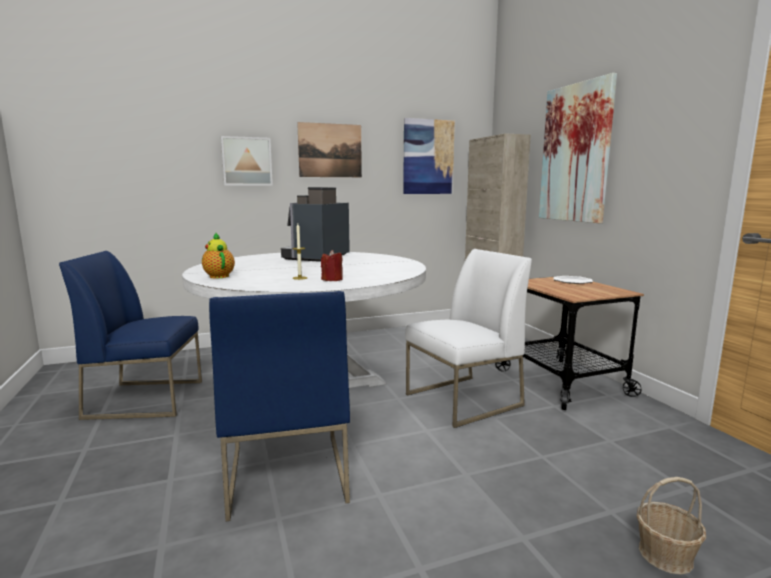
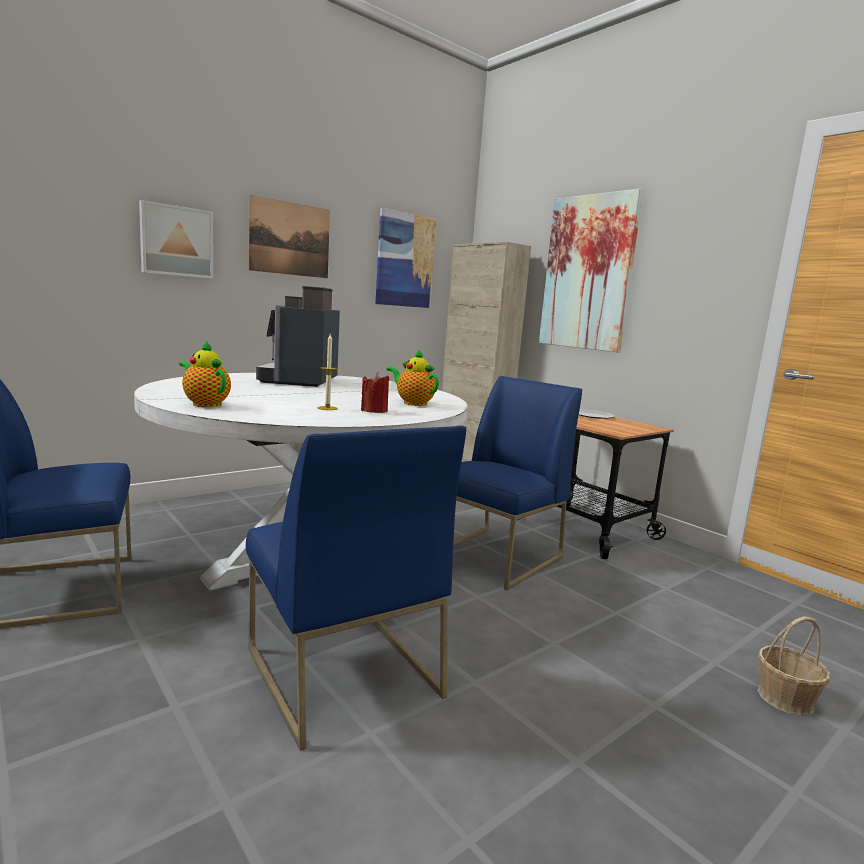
camera: 20 degrees left, 0 degrees up
(375, 273) = (413, 403): none -> teapot
(463, 400) = (495, 557): white chair -> blue chair

